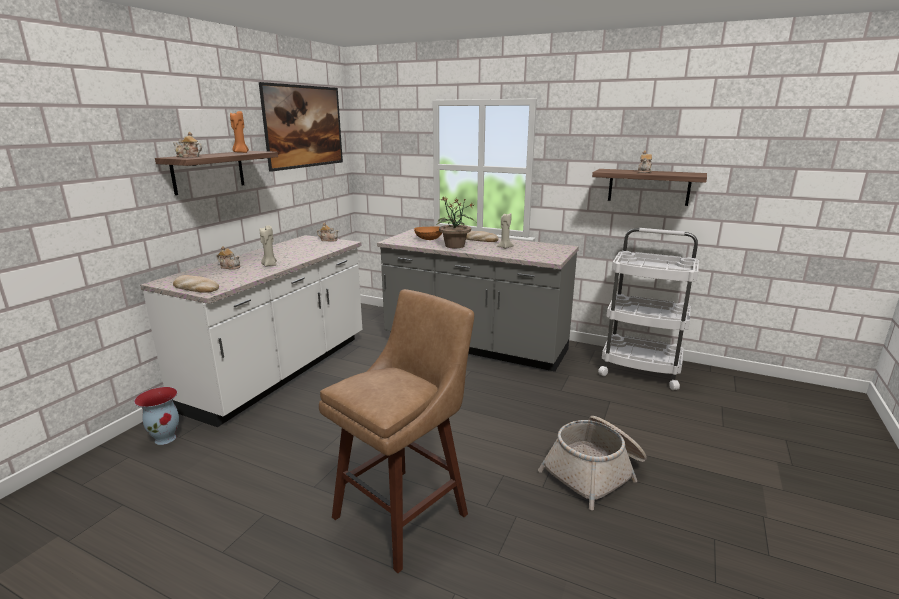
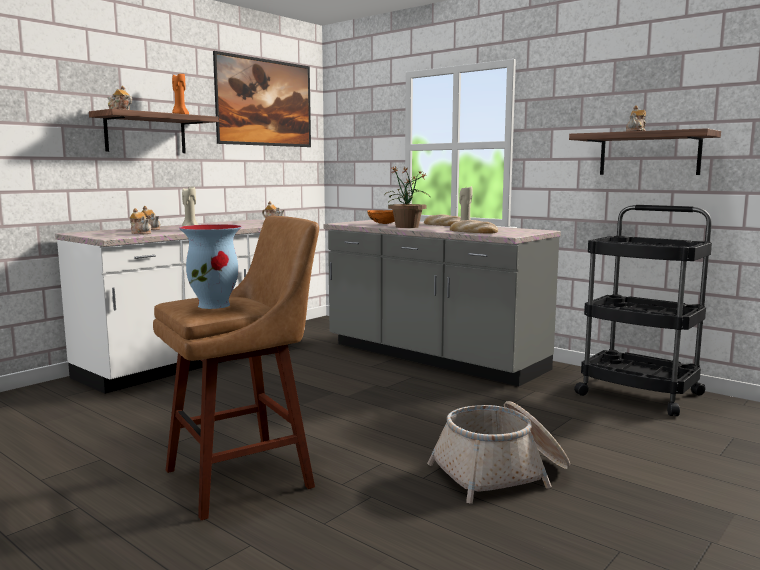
camera: 15 degrees right, 10 degrees down
(166, 438) = (51, 396): vase -> vase (215, 305)
(195, 288) = (100, 236): bread -> bread (472, 231)
(231, 278) = (141, 233): none -> teapot
(640, 369) = (638, 394): white cart -> black cart

